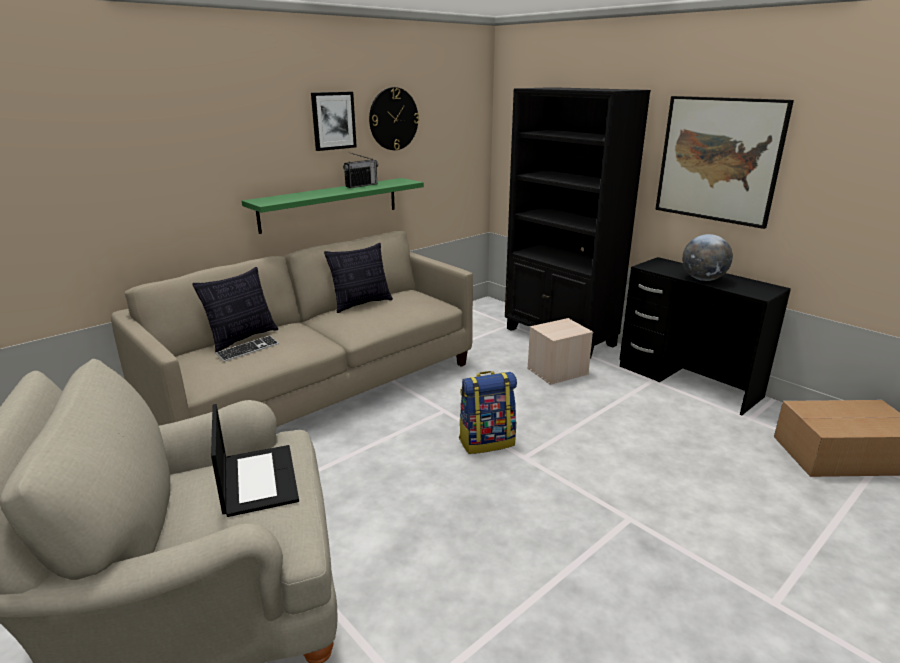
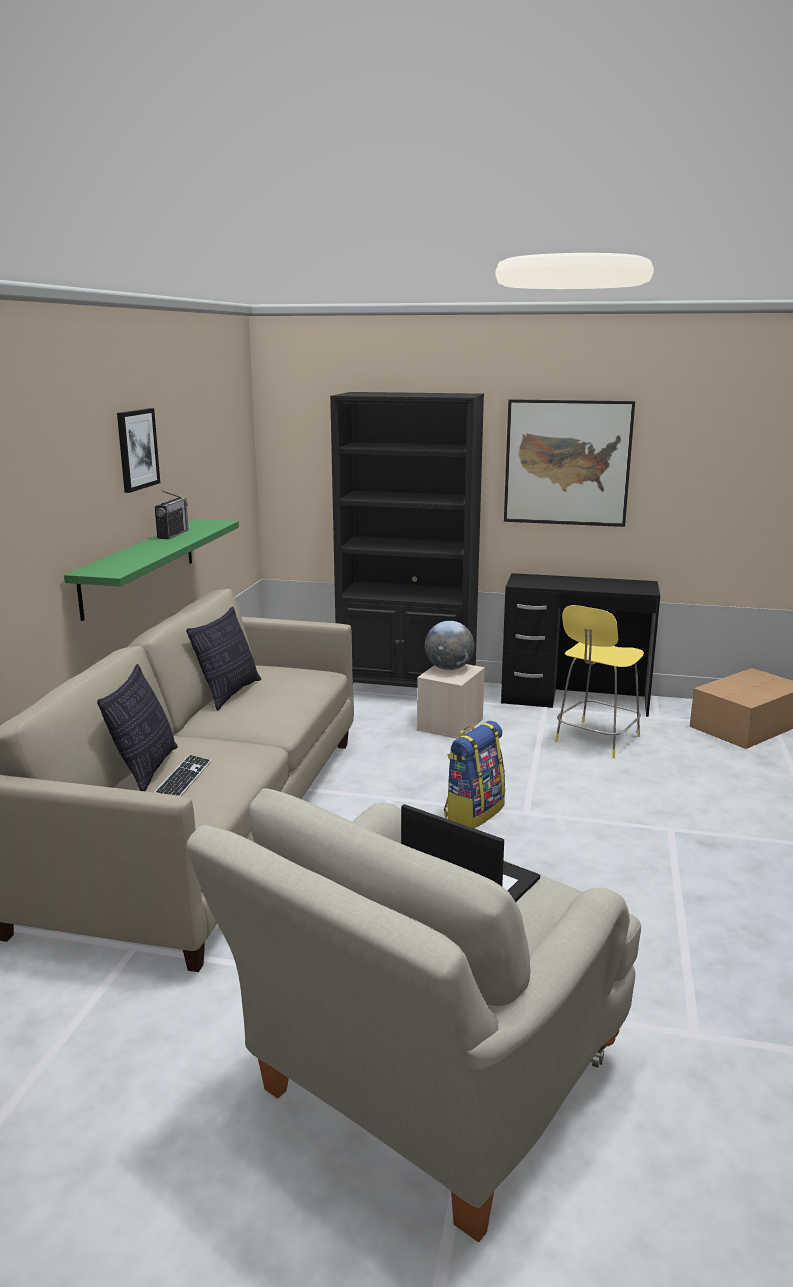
camera: 35 degrees left, 5 degrees down
(393, 119) = (184, 441): wall clock -> none
(663, 420) = (596, 740): none -> yellow stool
(703, 279) = (584, 586): globe -> globe (449, 668)

